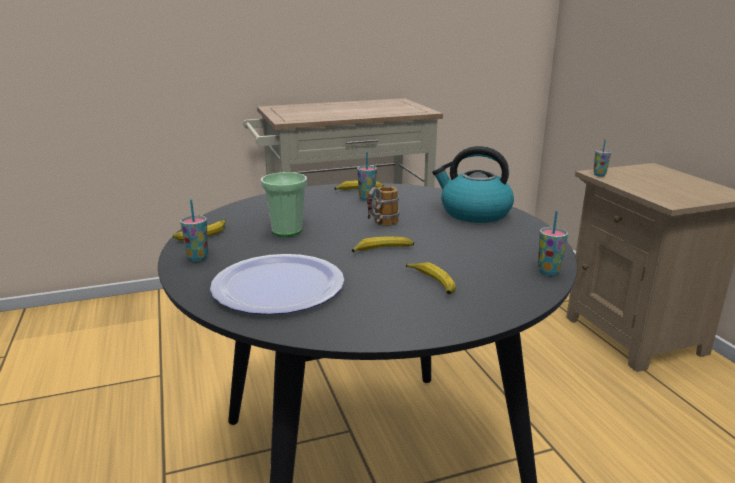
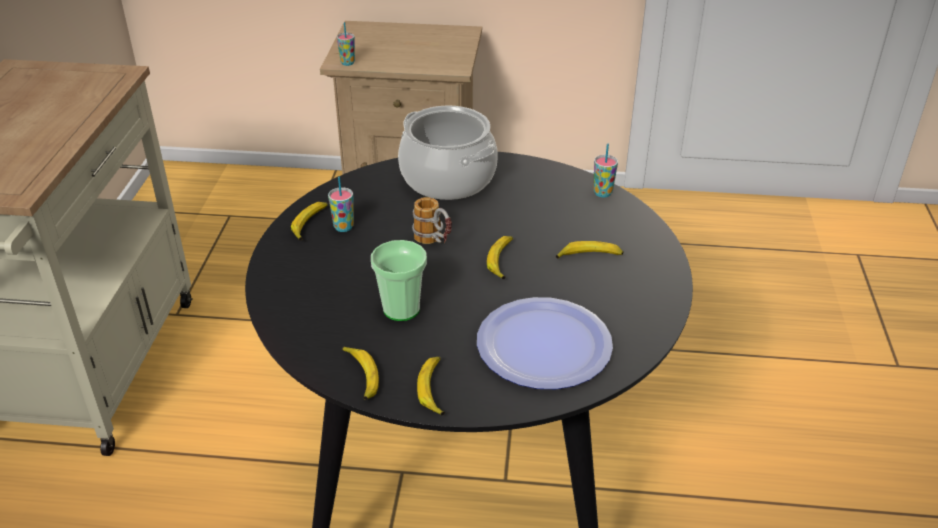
camera: 65 degrees left, 15 degrees up
(198, 257) = (433, 389): cup -> banana
(474, 213) = (449, 178): kettle -> cooking pot

